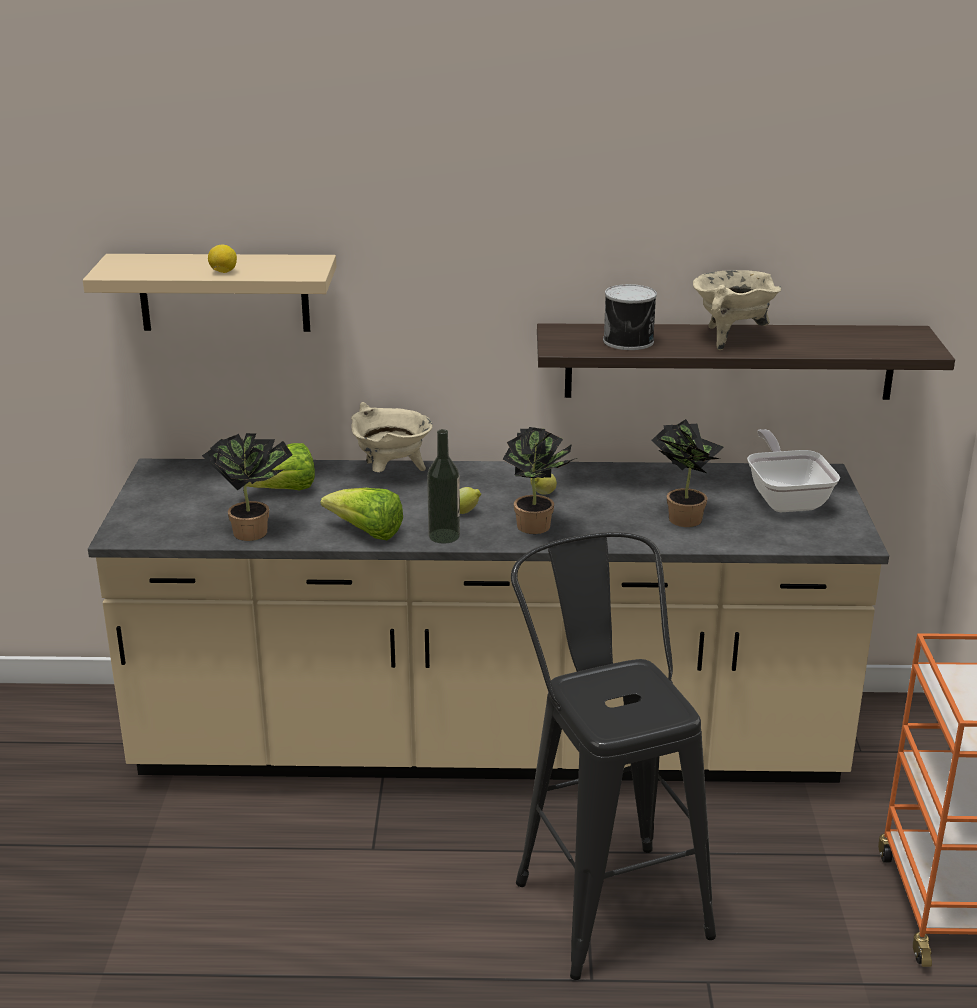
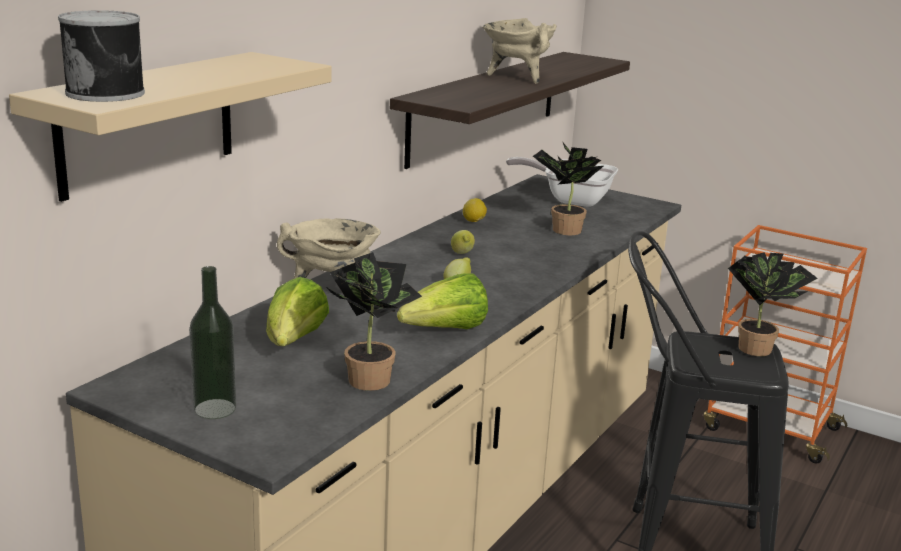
camera: 60 degrees left, 5 degrees down
(223, 272) = (221, 78): lemon -> lemon (474, 221)
(444, 536) = (492, 305): bottle -> bottle (215, 409)
(538, 527) = (521, 272): potted plant -> potted plant (758, 348)
(629, 341) = (480, 92): can -> can (107, 93)

